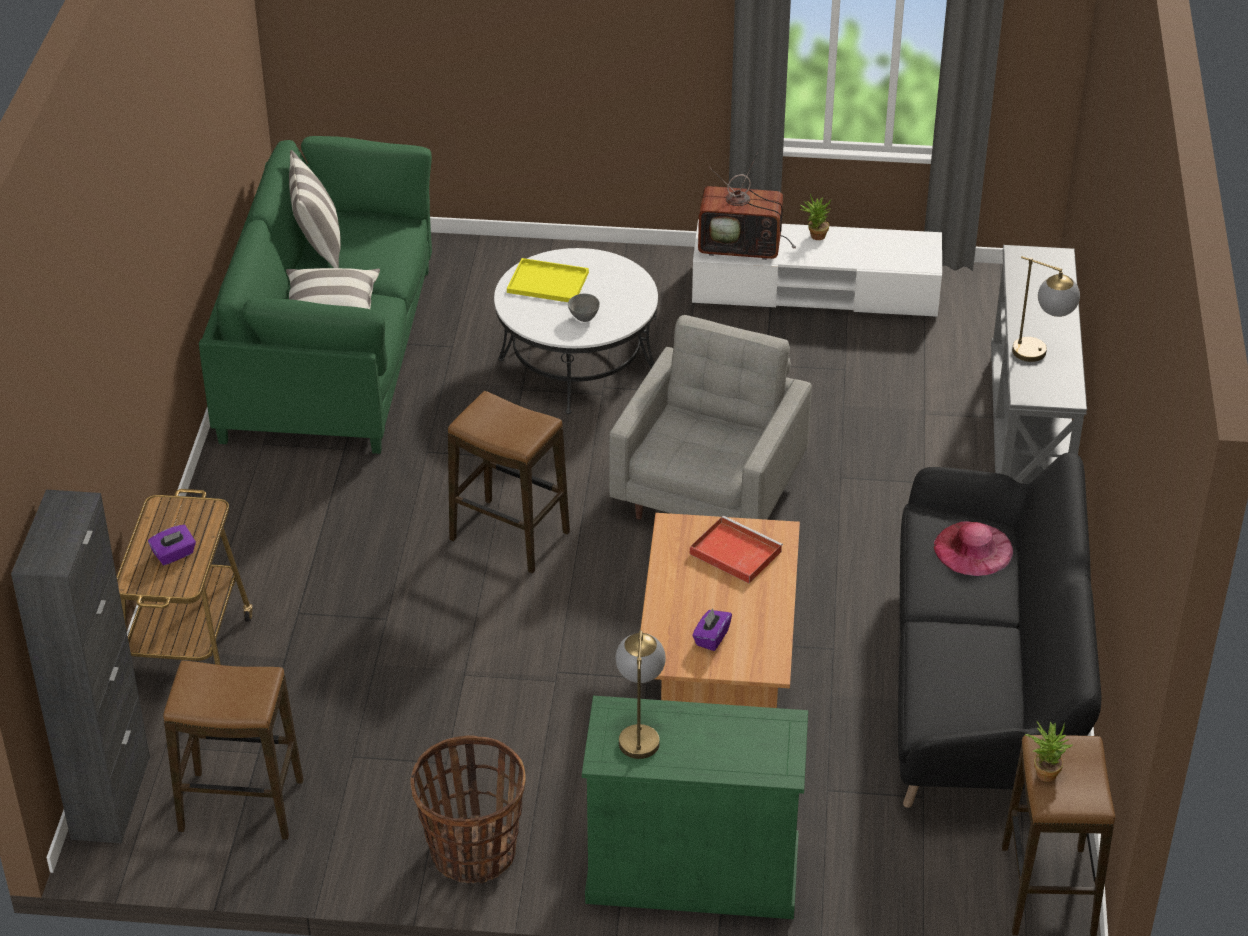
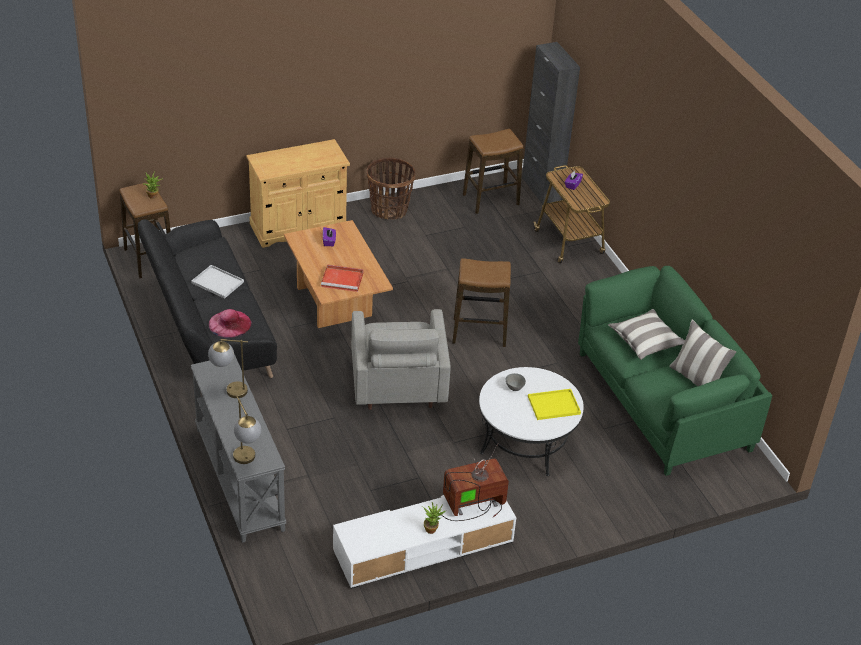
camera: 150 degrees right, 0 degrees up
(639, 732) = (322, 156): table lamp -> table lamp (247, 461)
(692, 872) = (298, 227): green cabinet -> beige cabinet
(960, 634) = (218, 282): none -> white tray

